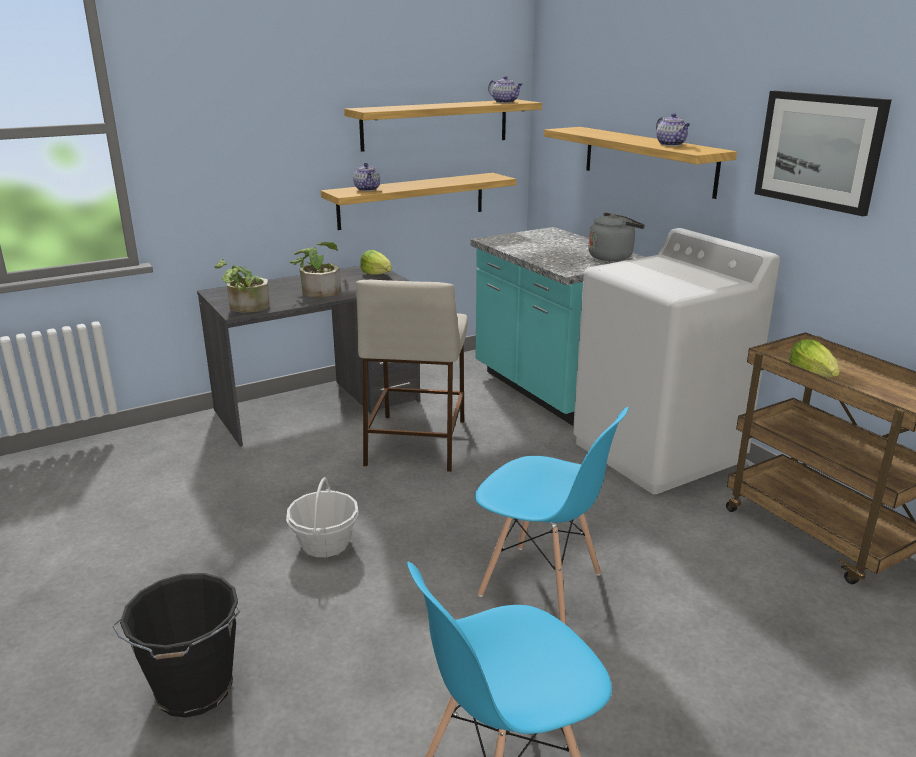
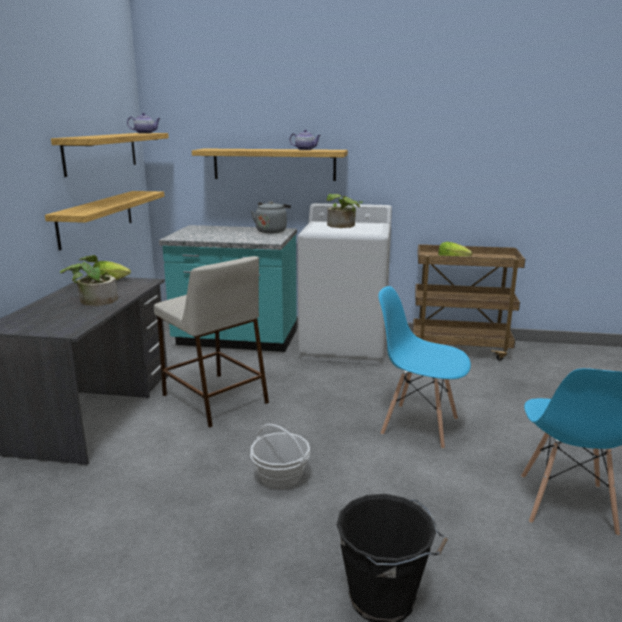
camera: 50 degrees left, 5 degrees down
(245, 308) = (66, 327): potted plant -> potted plant (342, 226)
(367, 189) = (85, 209): teapot -> none
(541, 586) = (419, 426): blue chair -> blue chair turned 135 degrees counterclockwise
(819, 150) = (404, 142): picture -> none

